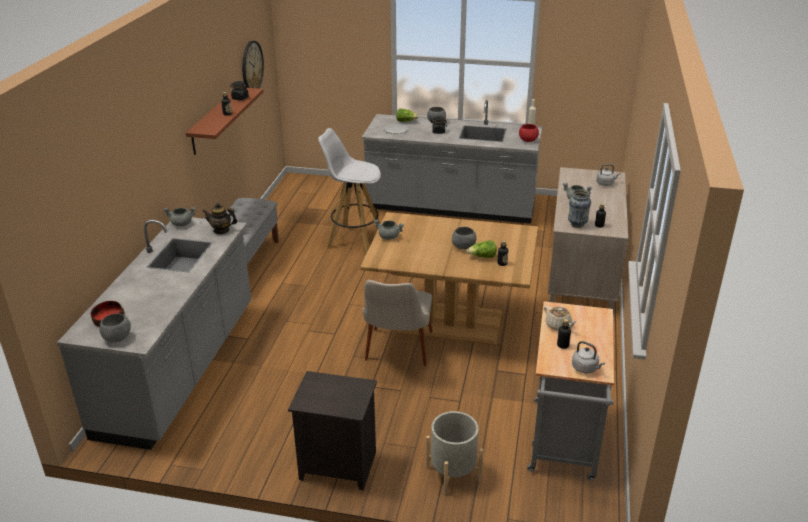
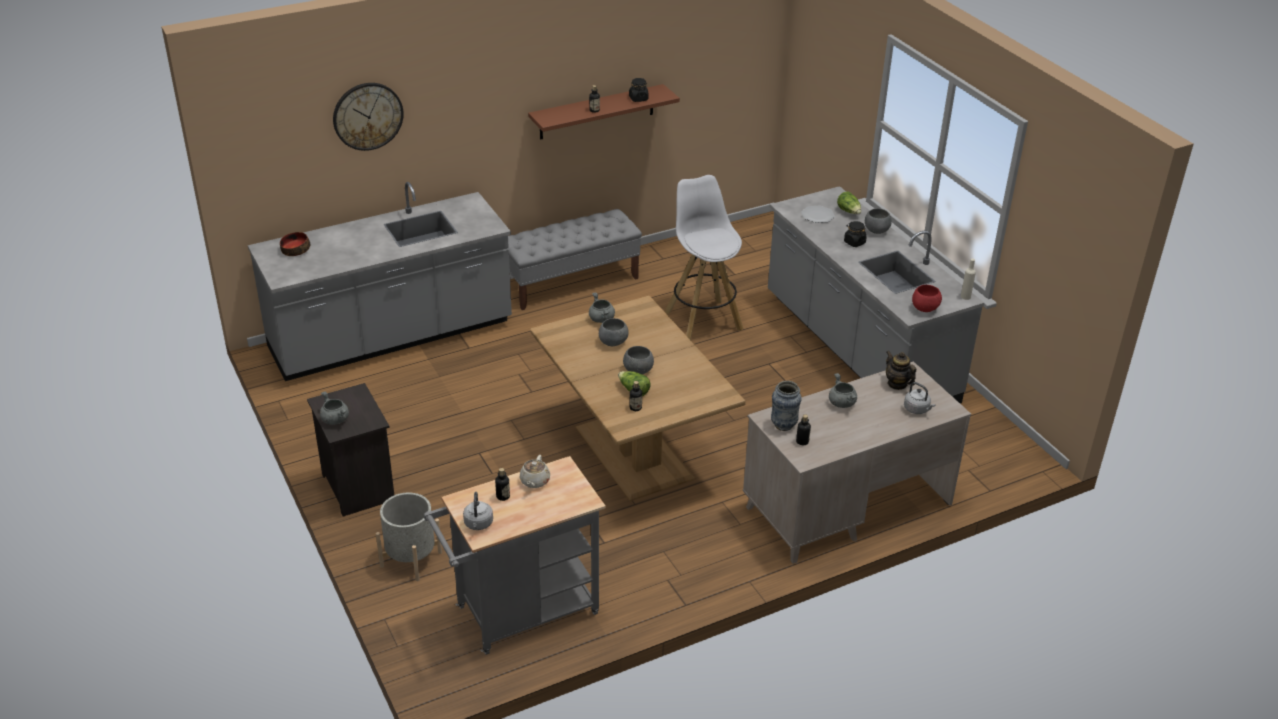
camera: 50 degrees right, 5 degrees up
(118, 338) = (277, 267): grey bowl -> grey bowl (613, 343)
(181, 224) = (467, 202): grey cooking pot -> grey cooking pot (335, 419)
(221, 230) = (481, 226): teapot -> teapot (897, 384)
(251, 66) = (710, 66): wall clock -> wall clock (368, 116)
(397, 355) = (542, 445): beige chair -> none

